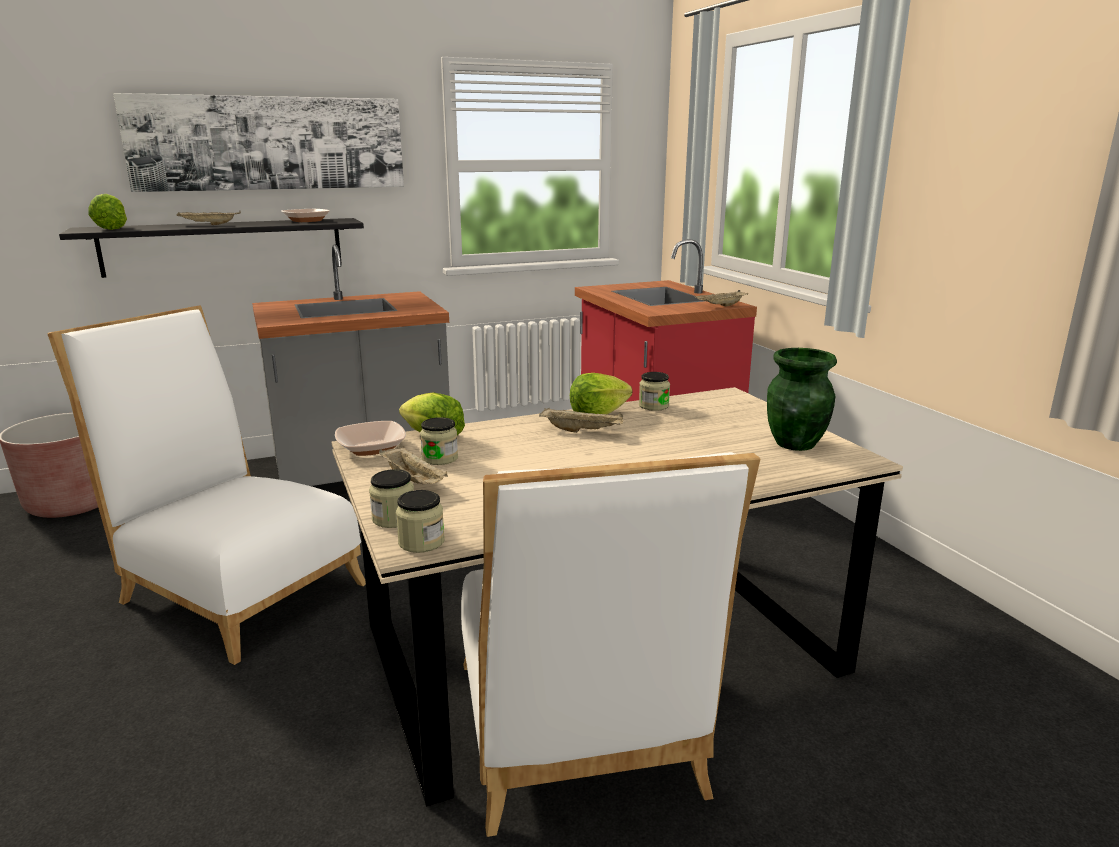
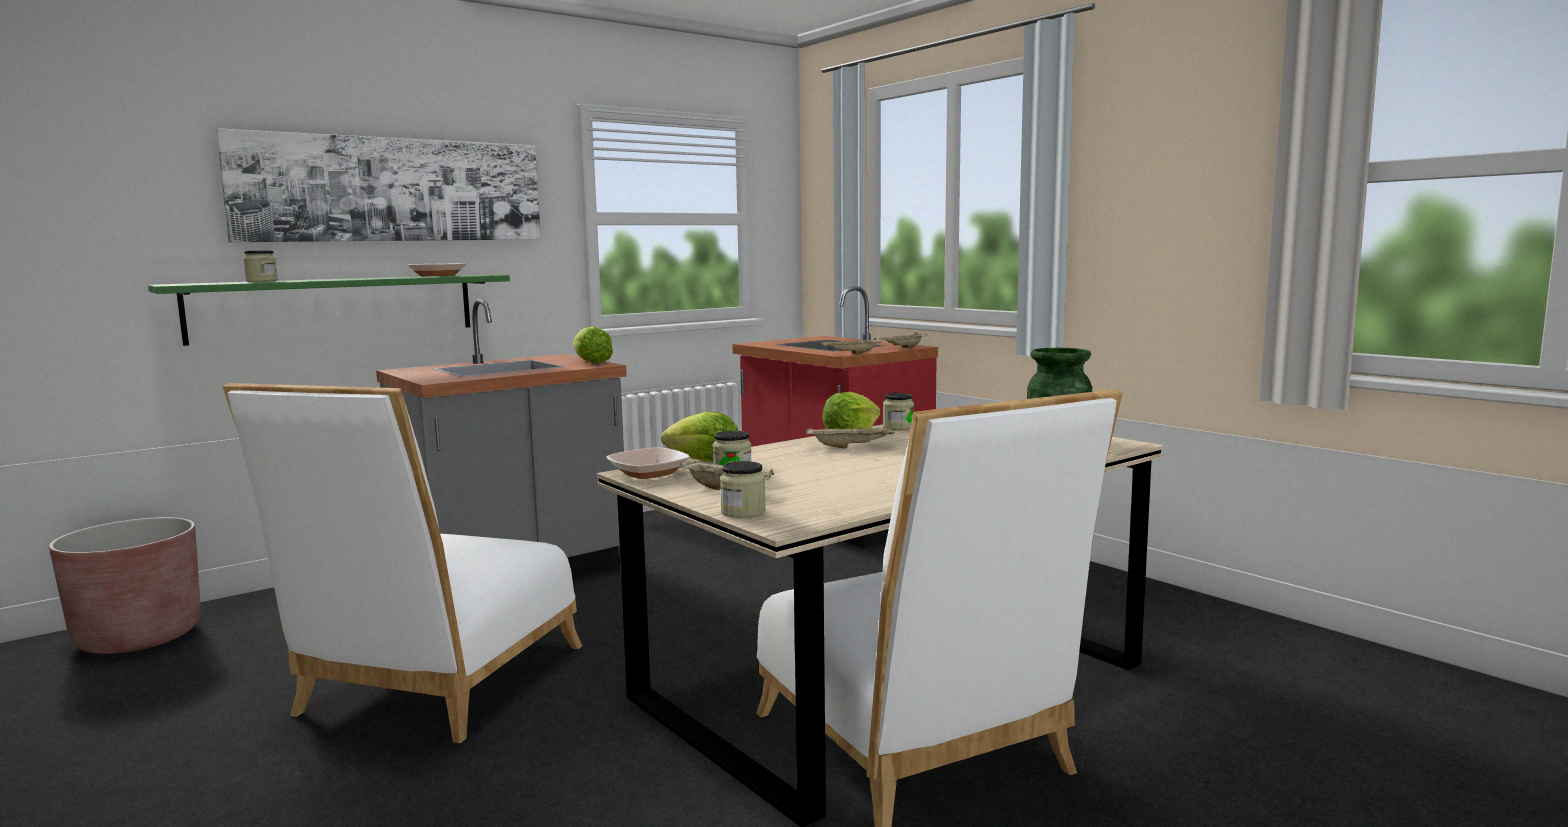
camera: 15 degrees left, 10 degrees down
(111, 228) = (211, 283): lettuce -> lettuce (591, 362)
(208, 225) = (327, 279): beige tray -> beige tray (851, 354)
(224, 246) = (335, 307): black shelf -> green shelf
(235, 587) = (434, 686): white chair -> white chair turned 90 degrees counterclockwise
(421, 542) = (793, 522): jar -> jar (262, 281)

